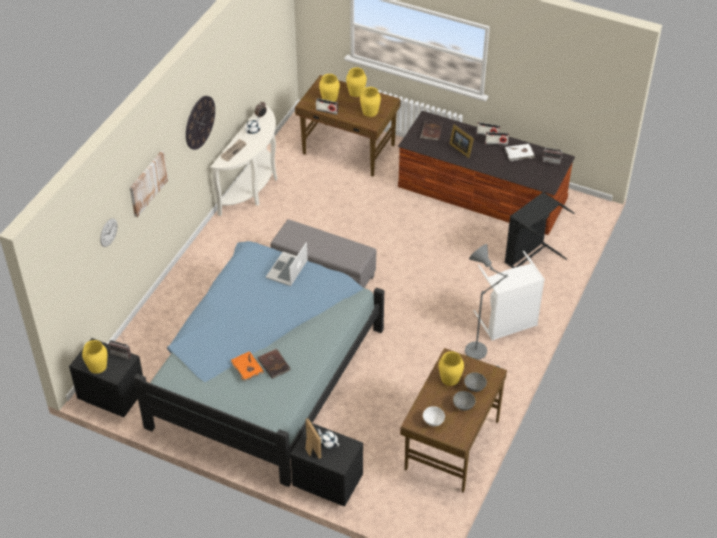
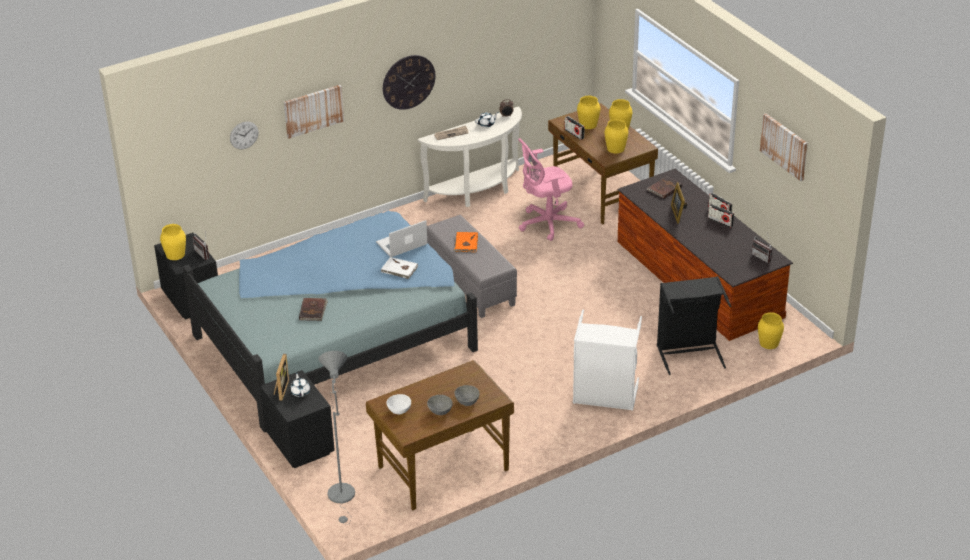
camera: 35 degrees right, 10 degrees down
(247, 367) = (285, 302): orange book -> orange book (465, 243)
(332, 194) = (546, 224): none -> pink office chair
(450, 378) = (451, 385): yellow vase -> yellow vase (768, 343)
(480, 353) = (550, 408): grey floor lamp -> grey floor lamp (342, 497)
(519, 153) = (735, 239): white book -> white book (399, 269)
(550, 68) = (784, 146): none -> picture

